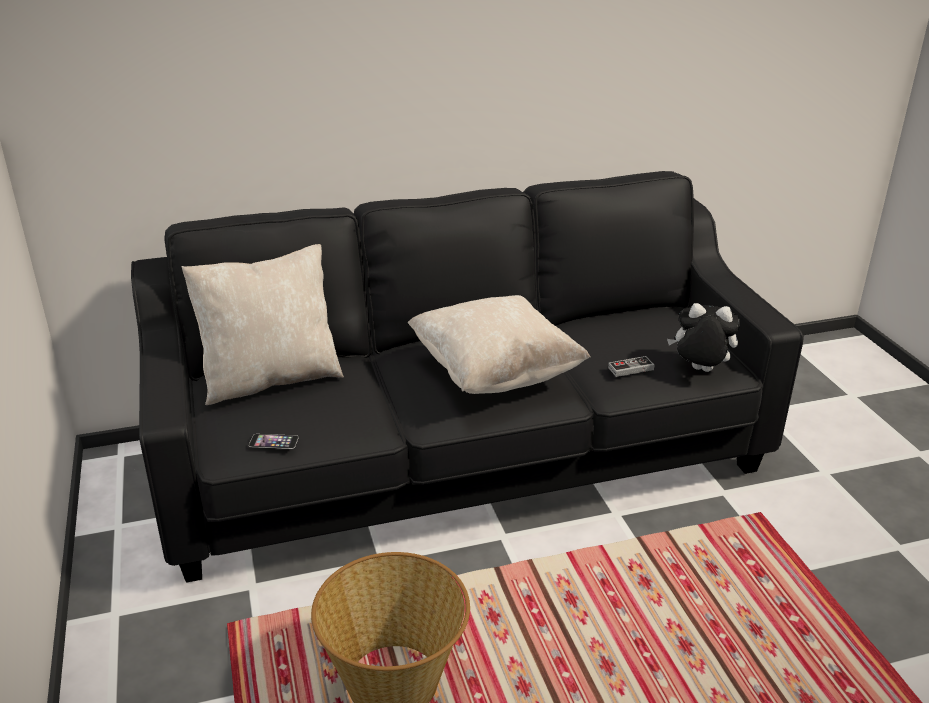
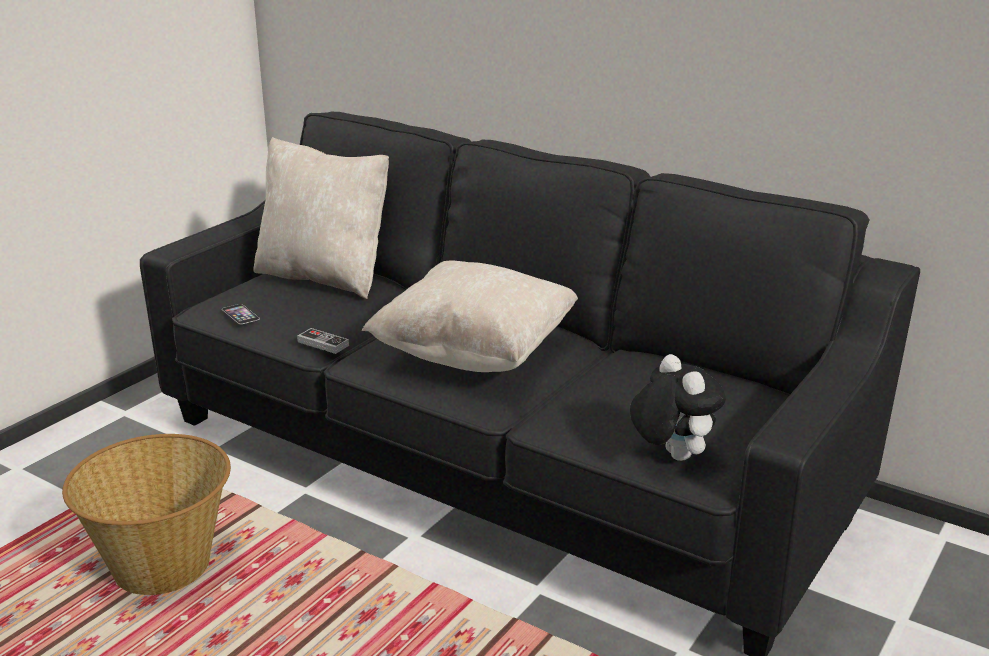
camera: 50 degrees right, 5 degrees down
(630, 369) = (600, 413): game controller -> game controller (323, 344)

